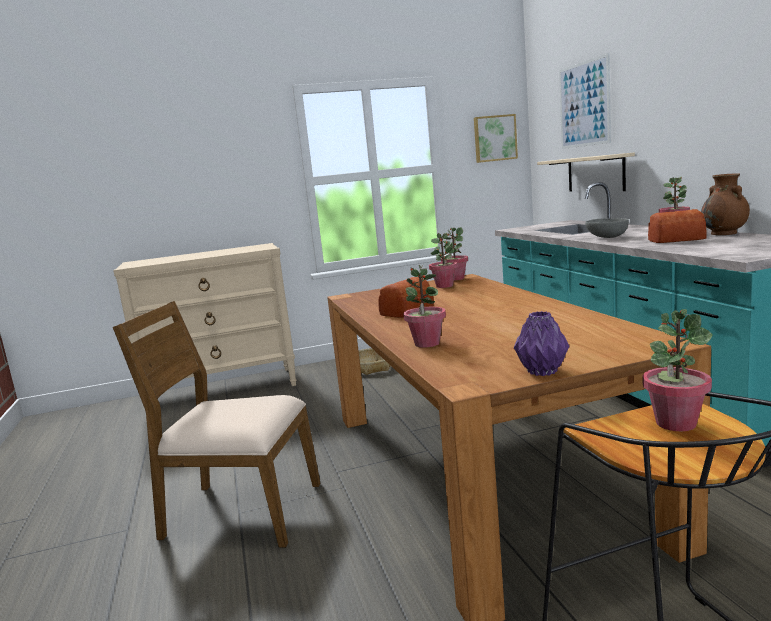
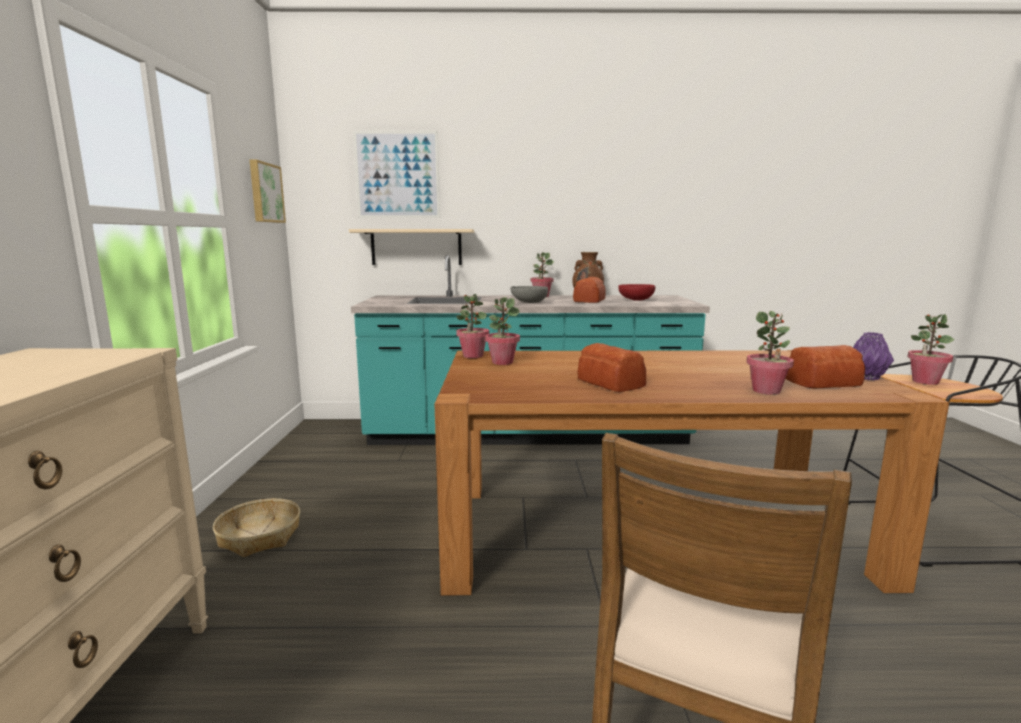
camera: 75 degrees left, 0 degrees up
(487, 356) = (820, 382): none -> bread
(725, 244) = (636, 300): none -> red bowl

